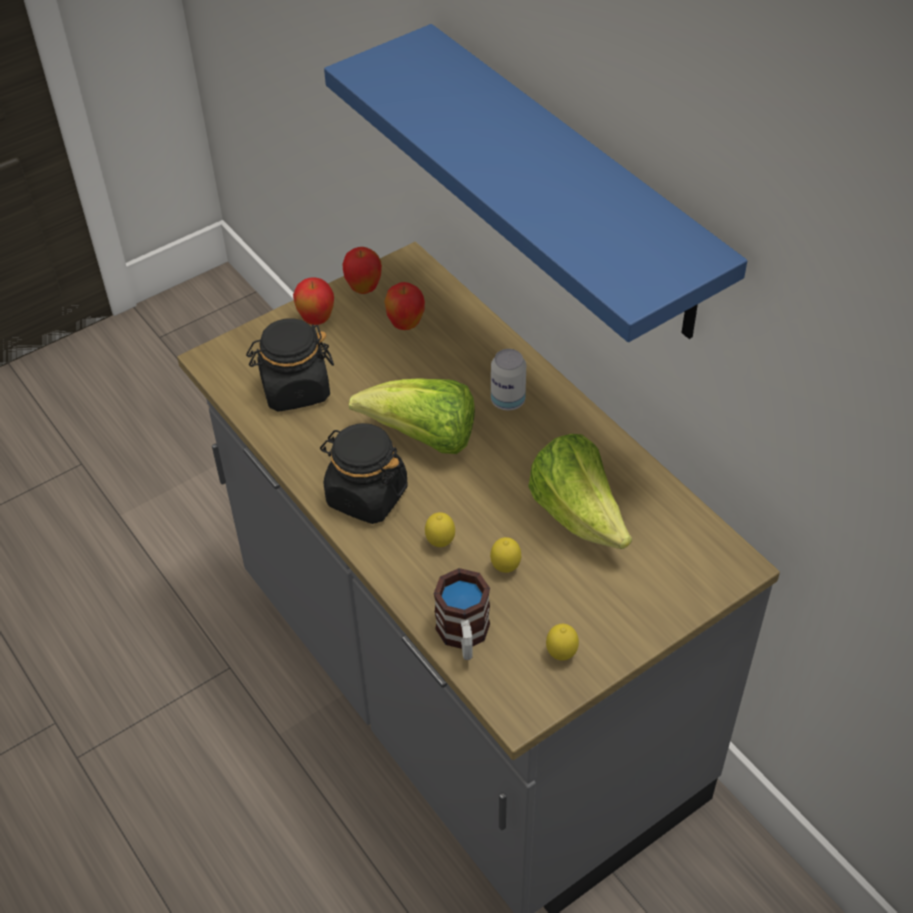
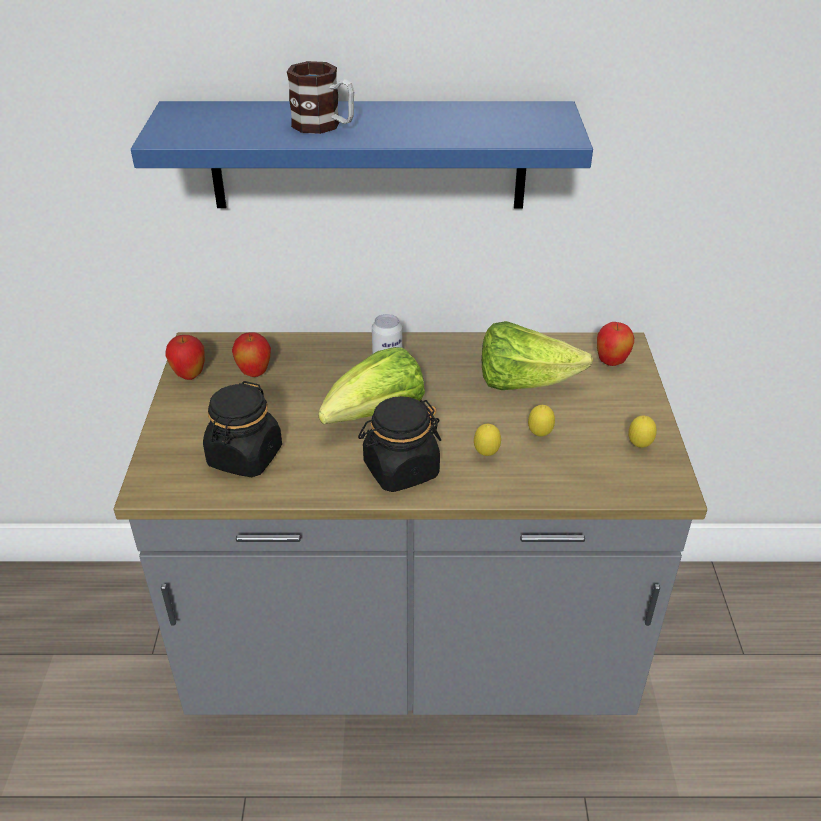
camera: 55 degrees left, 10 degrees down
(316, 320) = (187, 412): apple -> apple (611, 362)
(464, 636) = (585, 483): mug -> mug (324, 126)

